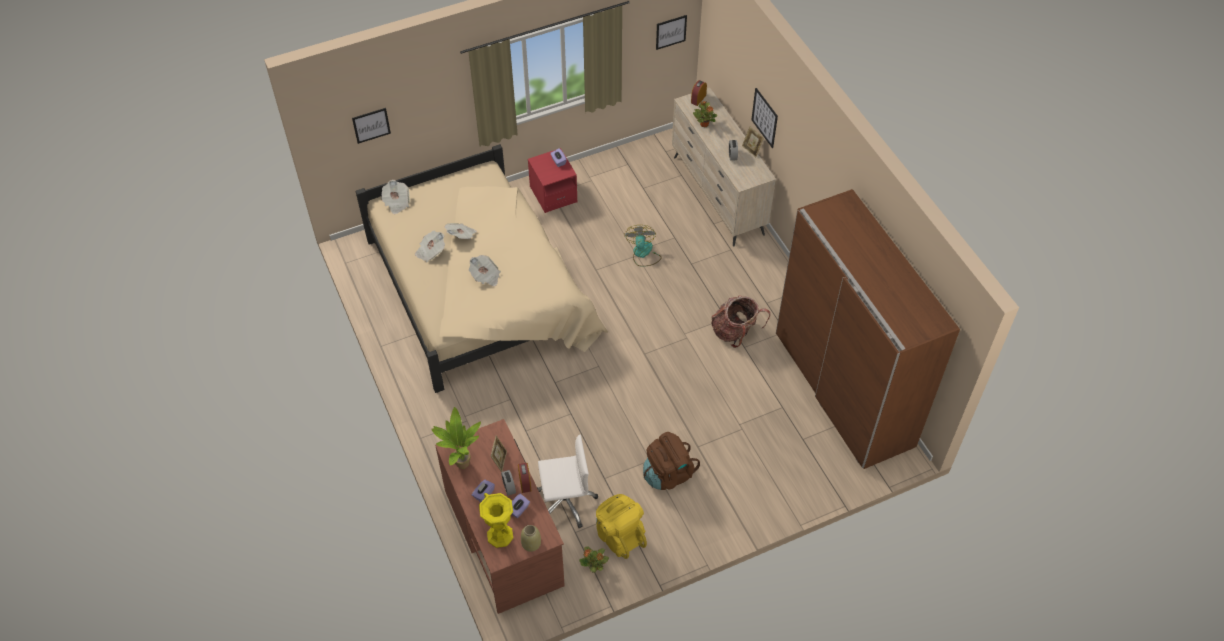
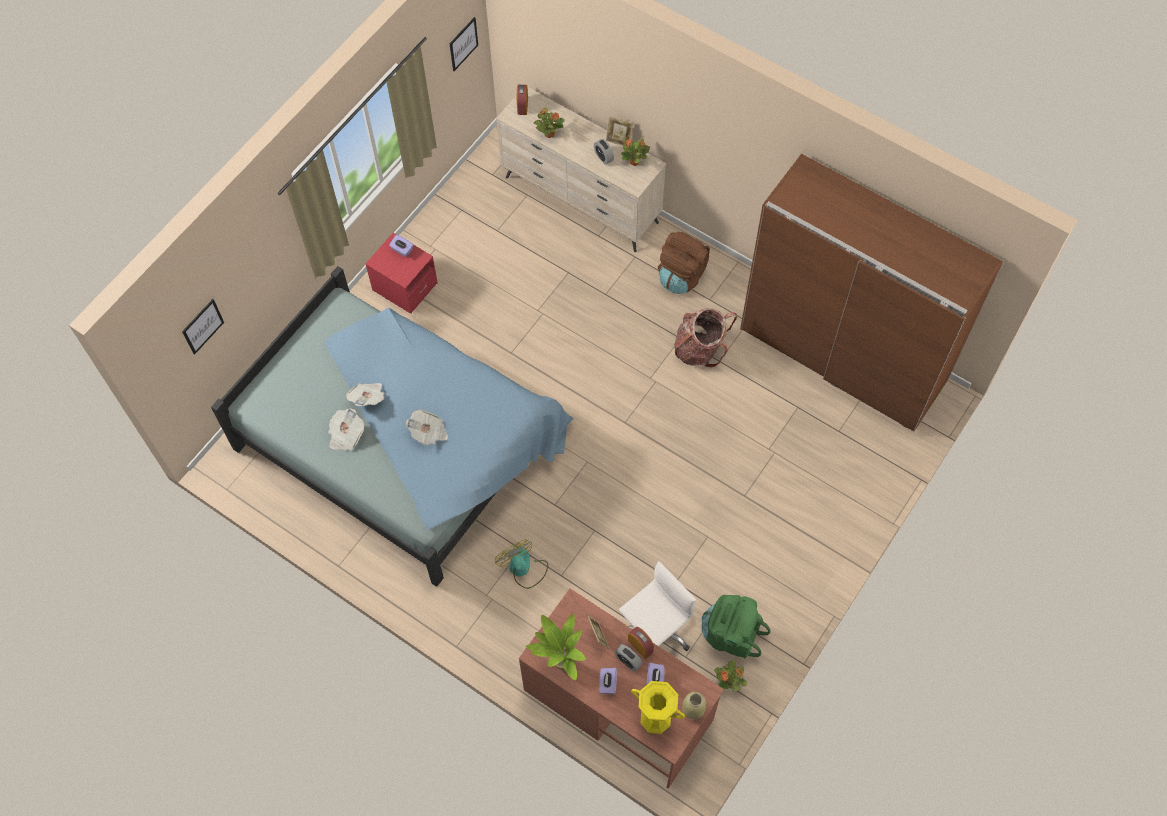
camera: 30 degrees left, 10 degrees up
(396, 202) = (264, 395): newspaper -> none
(481, 290) = (404, 441): beige bed -> blue bed
(619, 535) = (731, 634): yellow backpack -> green backpack
(643, 254) = (548, 308): fan -> fan (523, 568)
(668, 474) = (735, 542): brown backpack -> brown backpack (682, 275)
(753, 168) = (635, 162): none -> potted plant
(764, 117) = (629, 102): picture -> none

